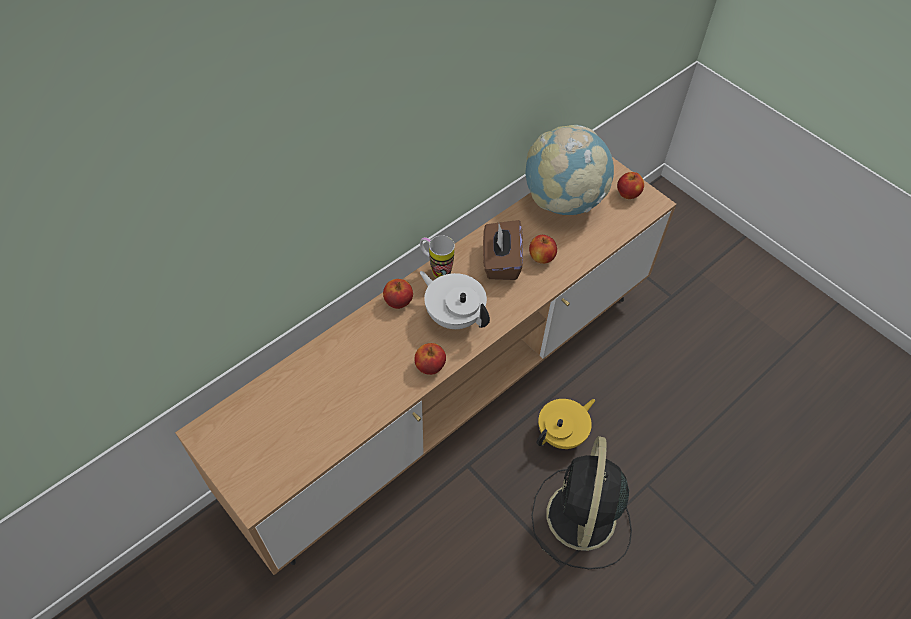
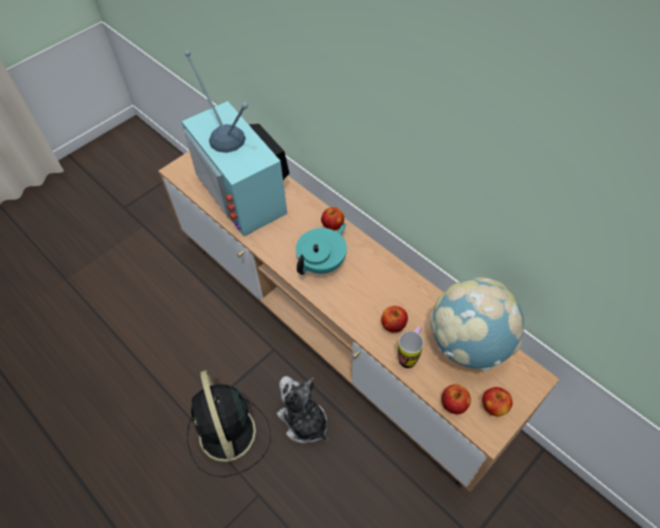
camera: 90 degrees right, 0 degrees up
(322, 398) = (246, 192): none -> television
(430, 366) = (274, 250): apple -> apple (453, 404)
(436, 269) = (368, 247): mug -> mug (409, 355)
(454, 315) = (323, 263): white teapot -> turquoise teapot
(500, 262) = (383, 293): brown tissue box -> none
(562, 434) = (303, 421): yellow teapot -> plush toy
(580, 519) = (228, 435): black fan -> black fan turned 120 degrees counterclockwise

